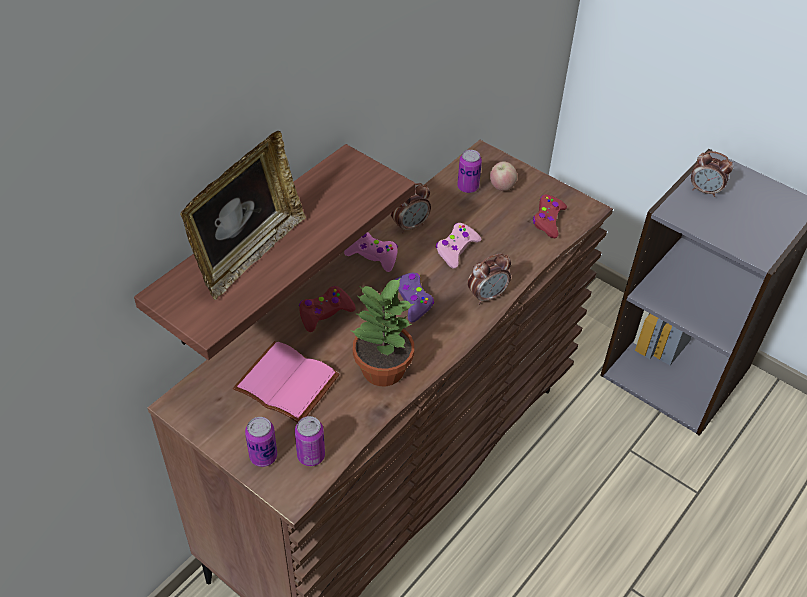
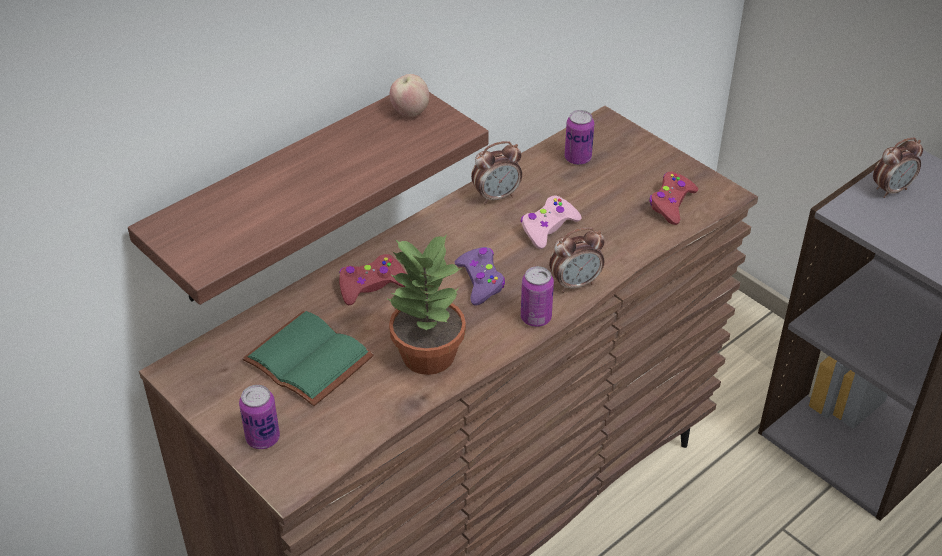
camera: 10 degrees right, 5 degrees down
(249, 253) = (270, 191): picture frame -> none
(284, 384) = (305, 361): pink book -> green book
(311, 456) = (320, 443): can -> can (536, 318)
(372, 255) = (443, 226): pink game controller -> none
(501, 187) = (620, 161): apple -> apple (410, 112)
(705, 191) = (891, 190): alarm clock -> alarm clock turned 60 degrees counterclockwise

